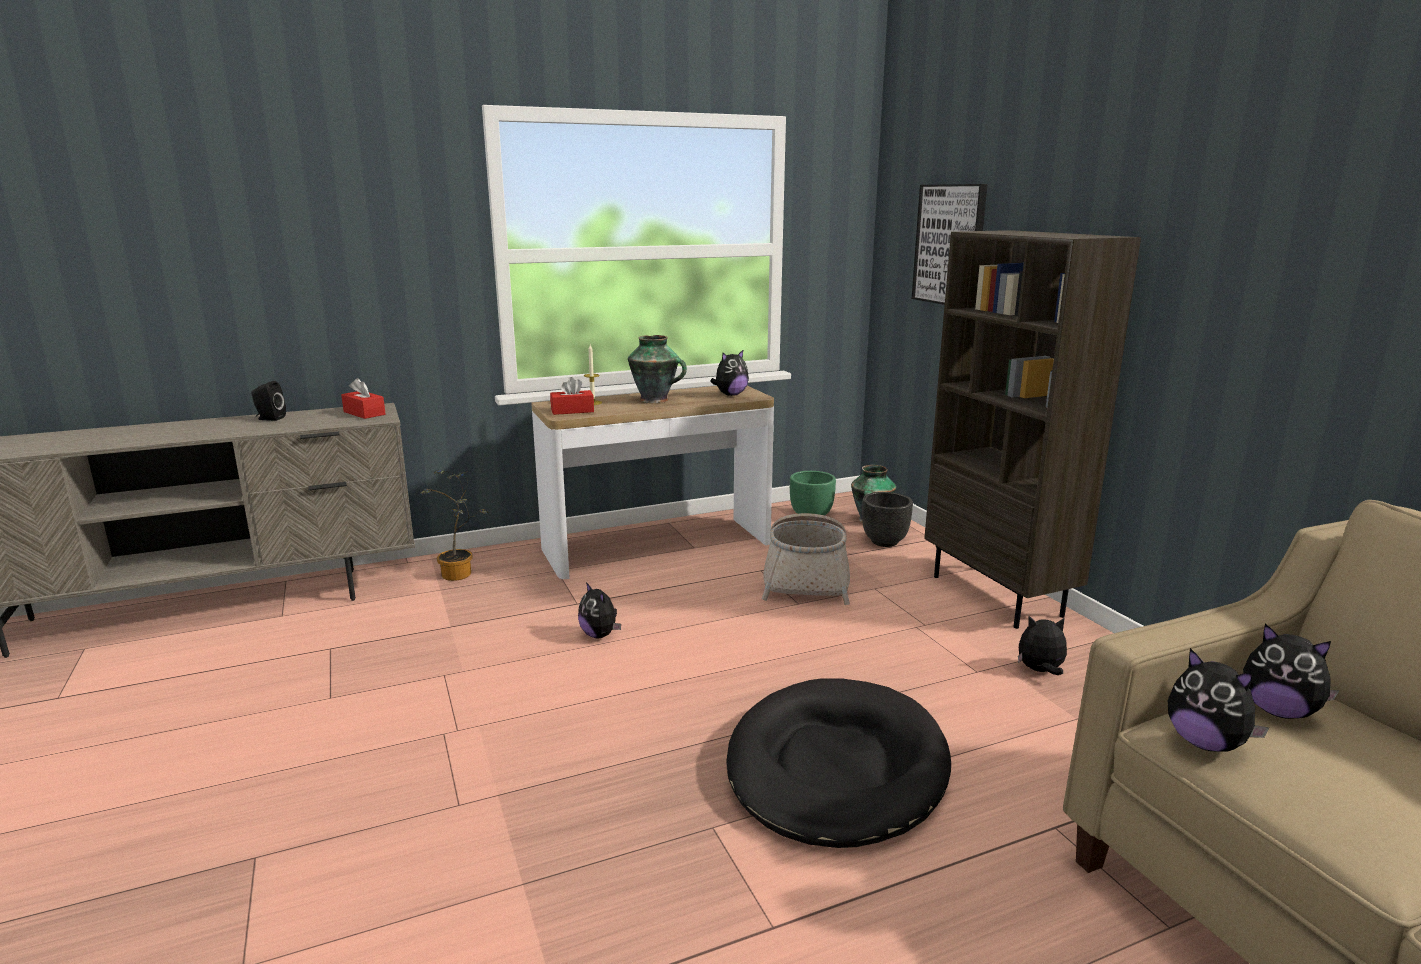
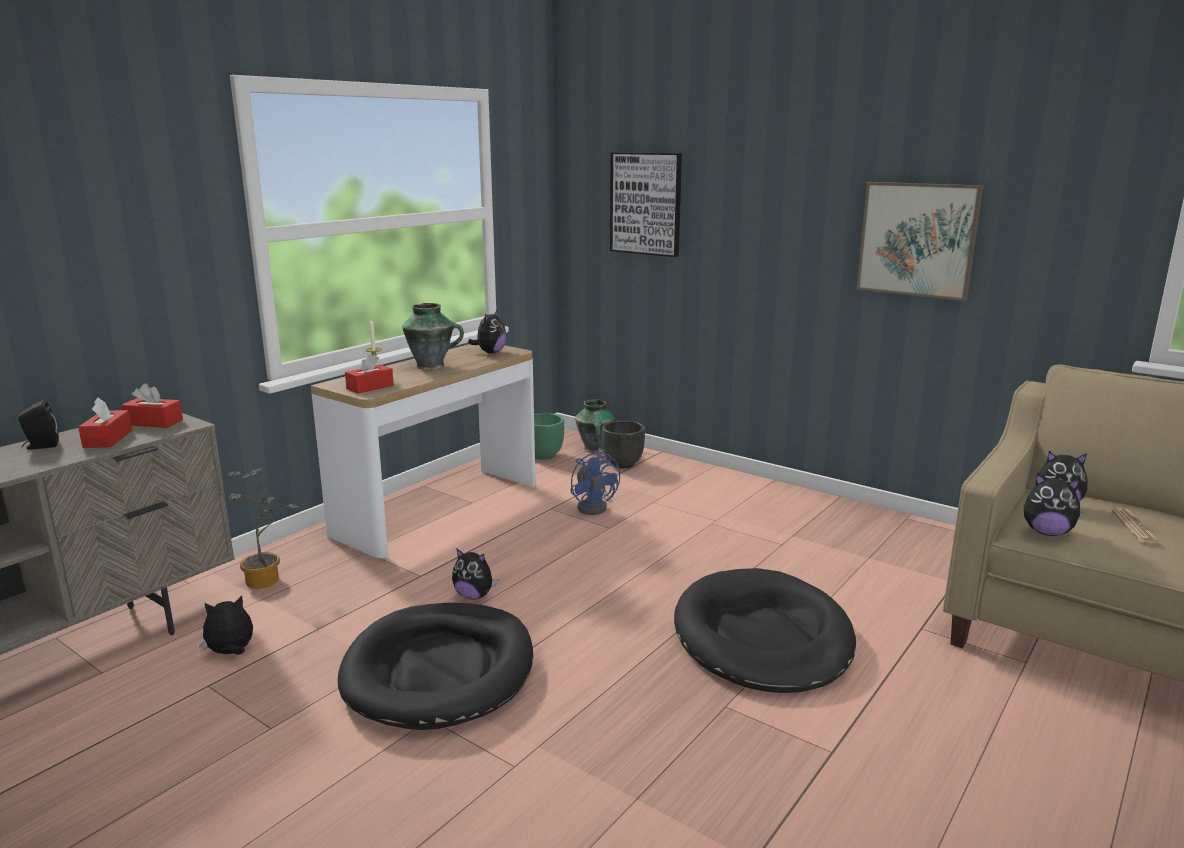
camera: 30 degrees left, 0 degrees up
(315, 420) = (108, 439): none -> red tissue box
(498, 694) = (440, 670): none -> black dog bed
(806, 578) = (594, 506): basket -> blue fan
(998, 596) = (742, 487): brown bookcase -> none
(1040, 671) = (819, 533): plush toy -> plush toy (231, 653)
(1242, 299) = (917, 239): none -> picture
(1378, 780) = (1135, 527): none -> newspaper

